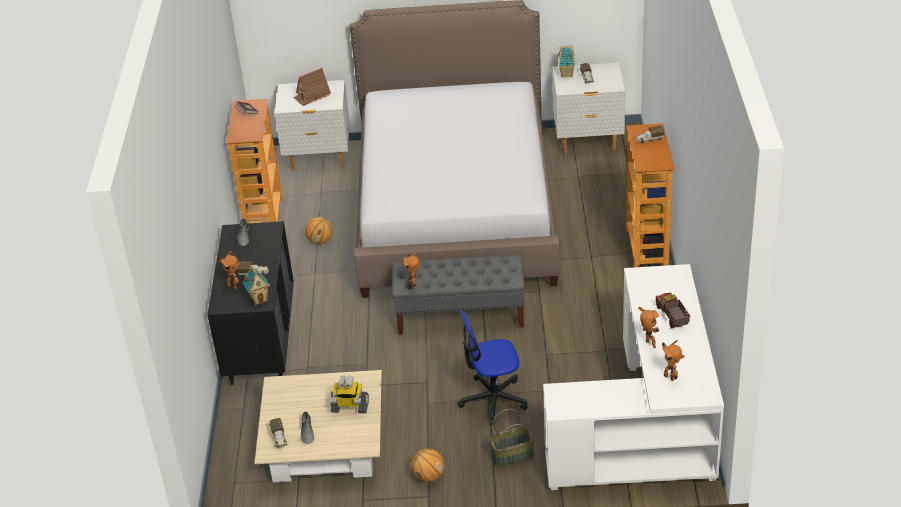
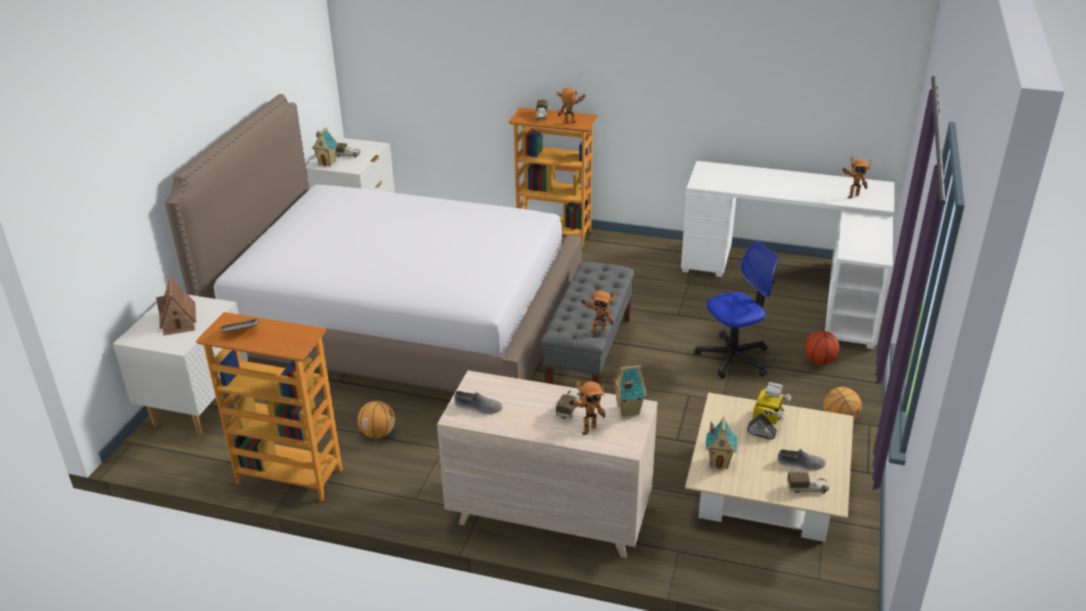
camera: 75 degrees left, 5 degrees down
(261, 340) = (548, 516): black dresser -> beige dresser
(296, 389) = (719, 462): none -> toy house
(493, 399) = (733, 358): office chair -> office chair turned 120 degrees counterclockwise
(512, 455) = (819, 361): basket -> basketball
(649, 345) = (805, 196): toy robot -> toy robot (571, 123)
(671, 316) = (768, 180): toy truck -> none

